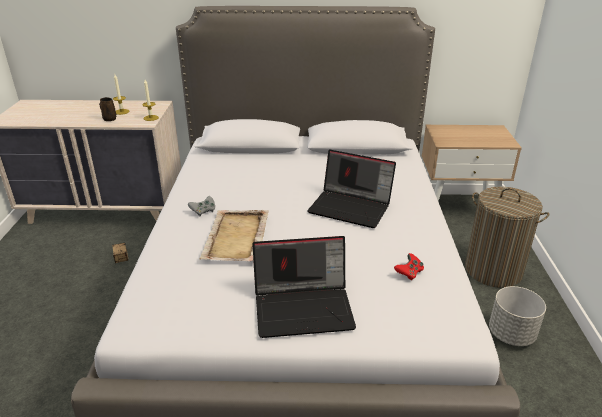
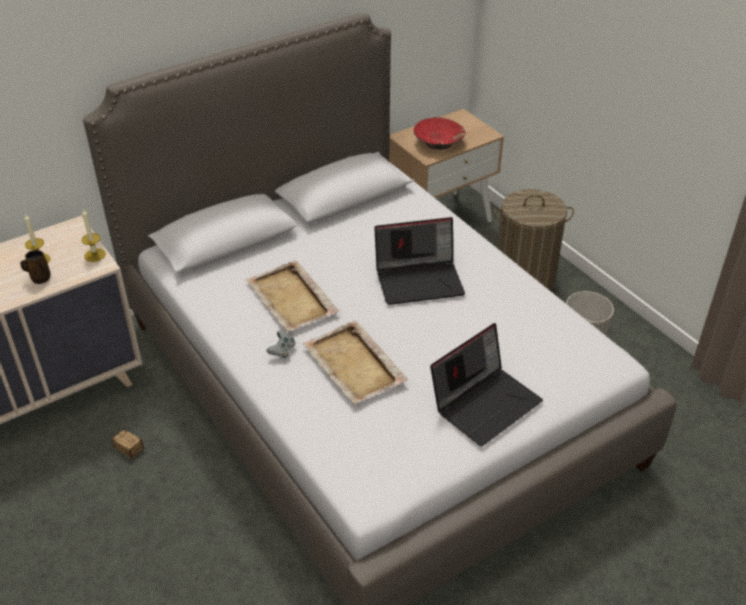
camera: 35 degrees left, 10 degrees up
(248, 186) = (292, 299): none -> beige tray
(409, 273) = (532, 328): red game controller -> none
(461, 137) = (439, 142): none -> red bowl

